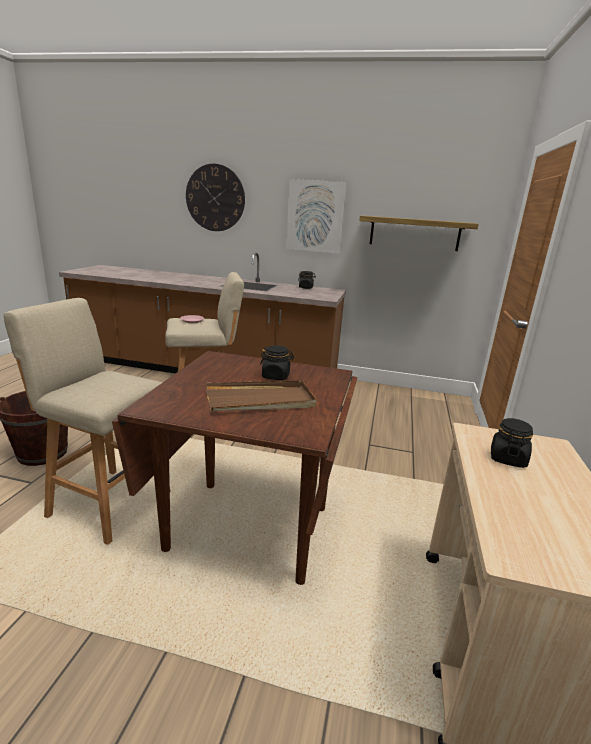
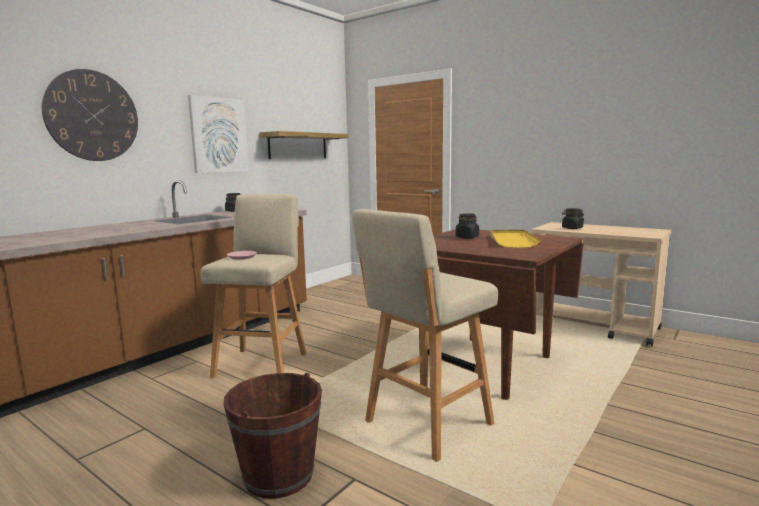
camera: 65 degrees left, 10 degrees down
(260, 400) = (512, 241): brown tray -> yellow tray

